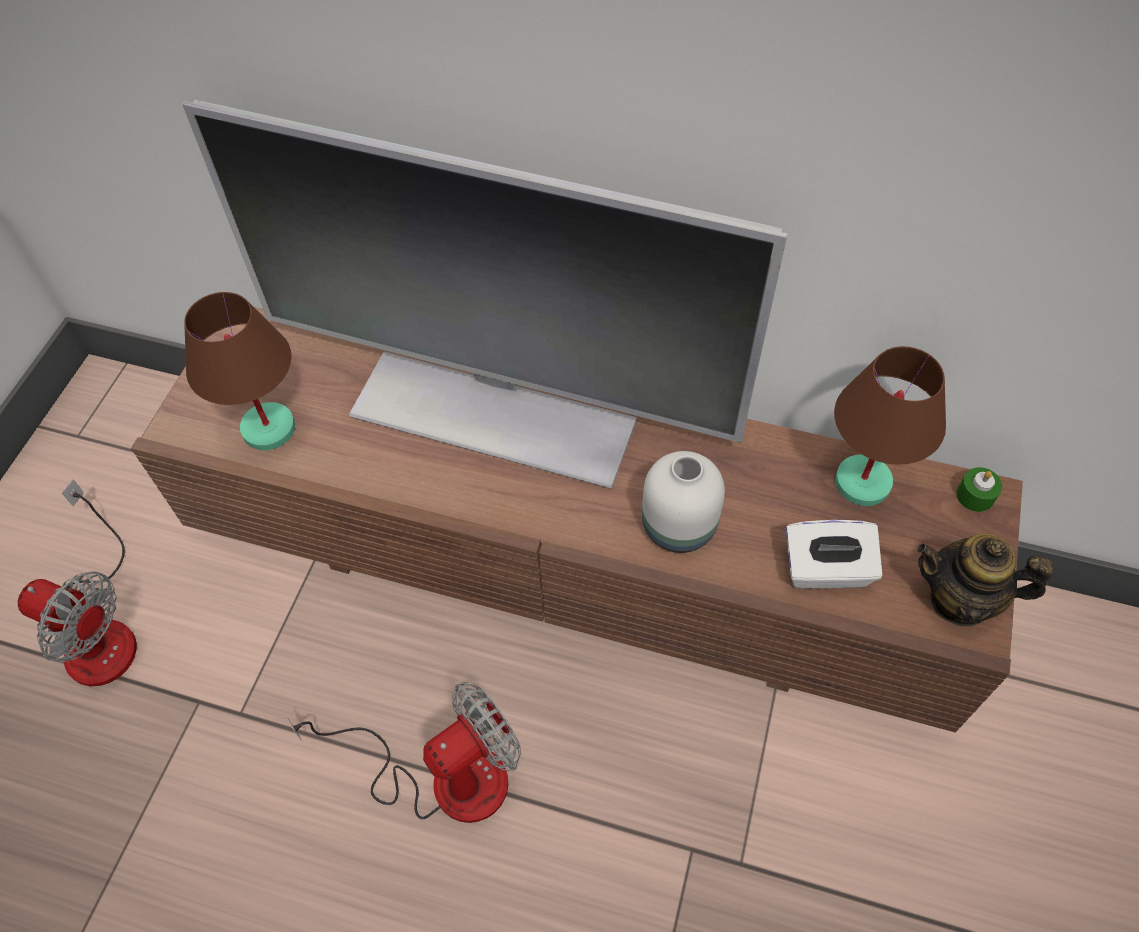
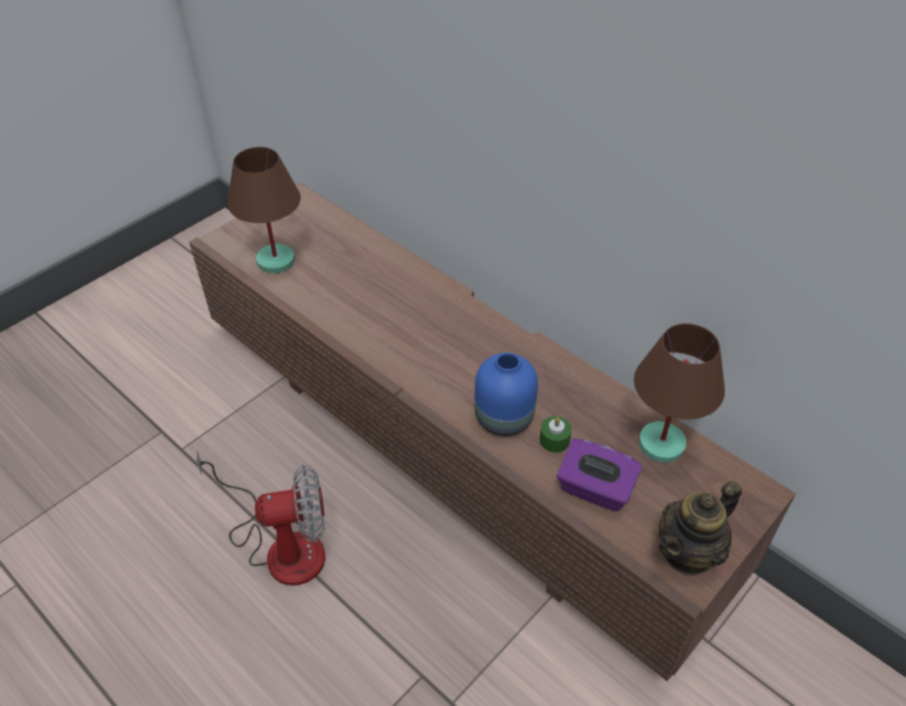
camera: 25 degrees right, 10 degrees down
(101, 629) = (133, 365): fan -> none
(494, 413) = (423, 303): television -> none
(677, 528) = (502, 419): white vase -> blue vase
(826, 570) = (595, 489): white tissue box -> purple tissue box
(960, 600) = (688, 553): teapot -> teapot turned 75 degrees counterclockwise
(975, 496) = (748, 487): green candle -> green candle (554, 440)

